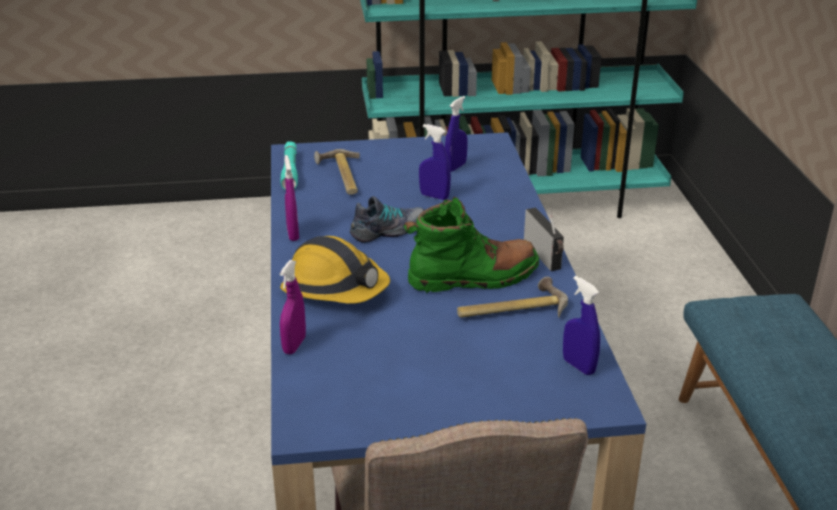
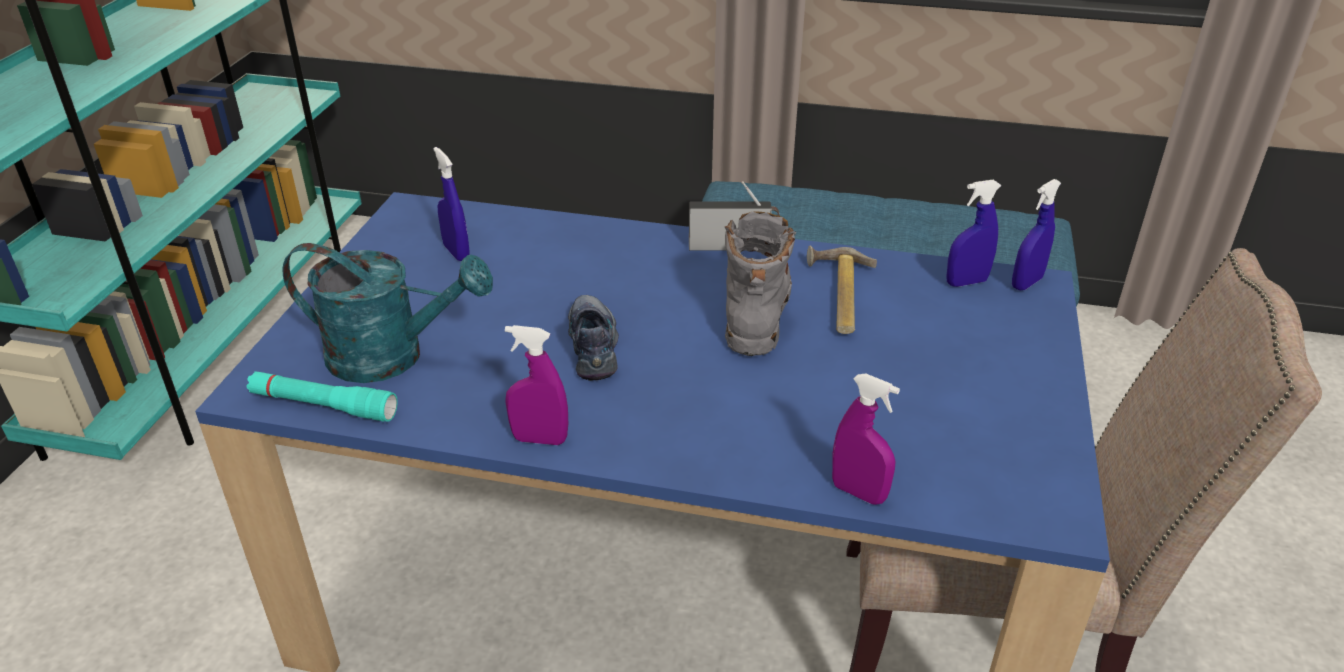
camera: 70 degrees left, 5 degrees up
(335, 289) = (726, 426): hard hat -> none
(341, 177) = (392, 356): hammer -> turquoise watering can
(434, 196) = (526, 287): blue spray bottle -> blue spray bottle (1026, 283)
(473, 278) = (755, 305): green boot -> grey boot

